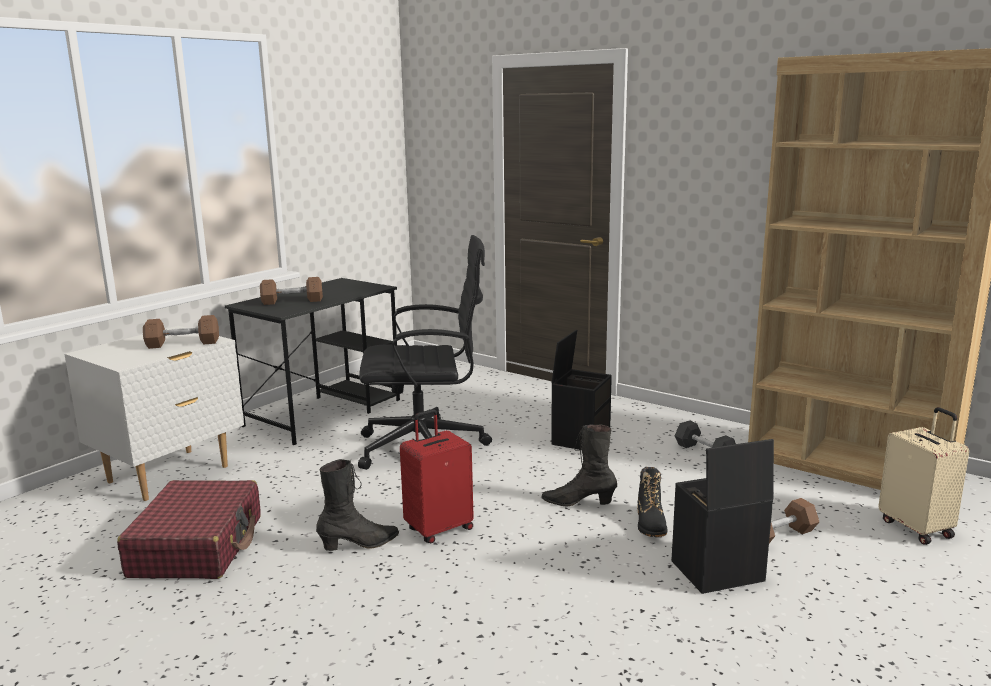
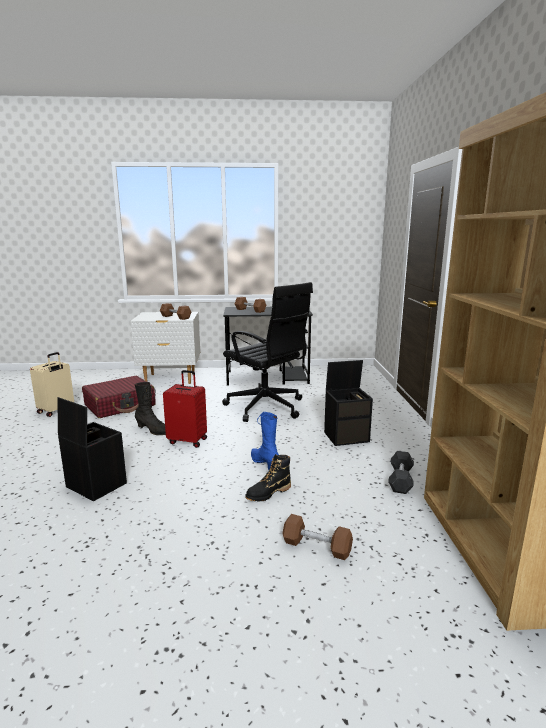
camera: 50 degrees right, 0 degrees up
(578, 502) = (264, 463): black boot -> blue boot
(716, 572) = (234, 535): black storage box -> black storage box (95, 485)
(917, 528) = (432, 620): beige suitcase -> beige suitcase (56, 410)

